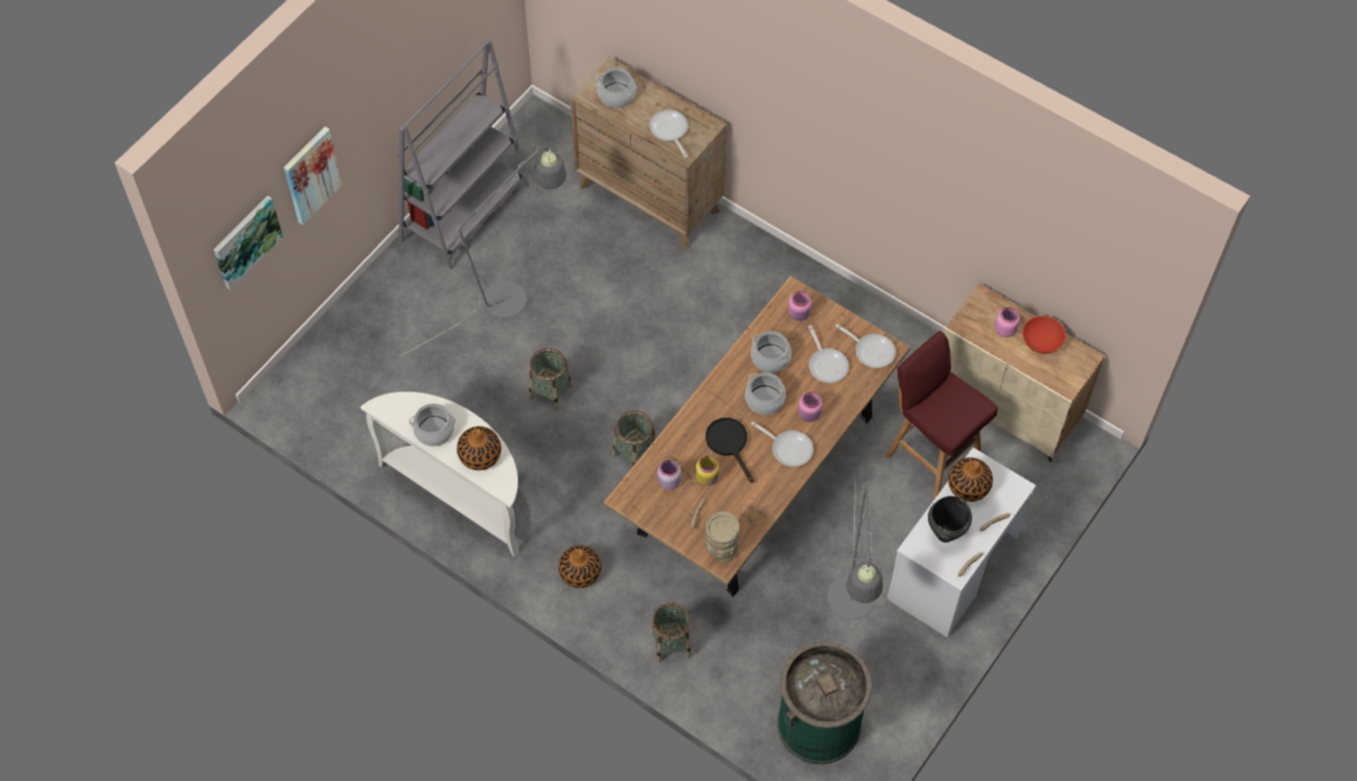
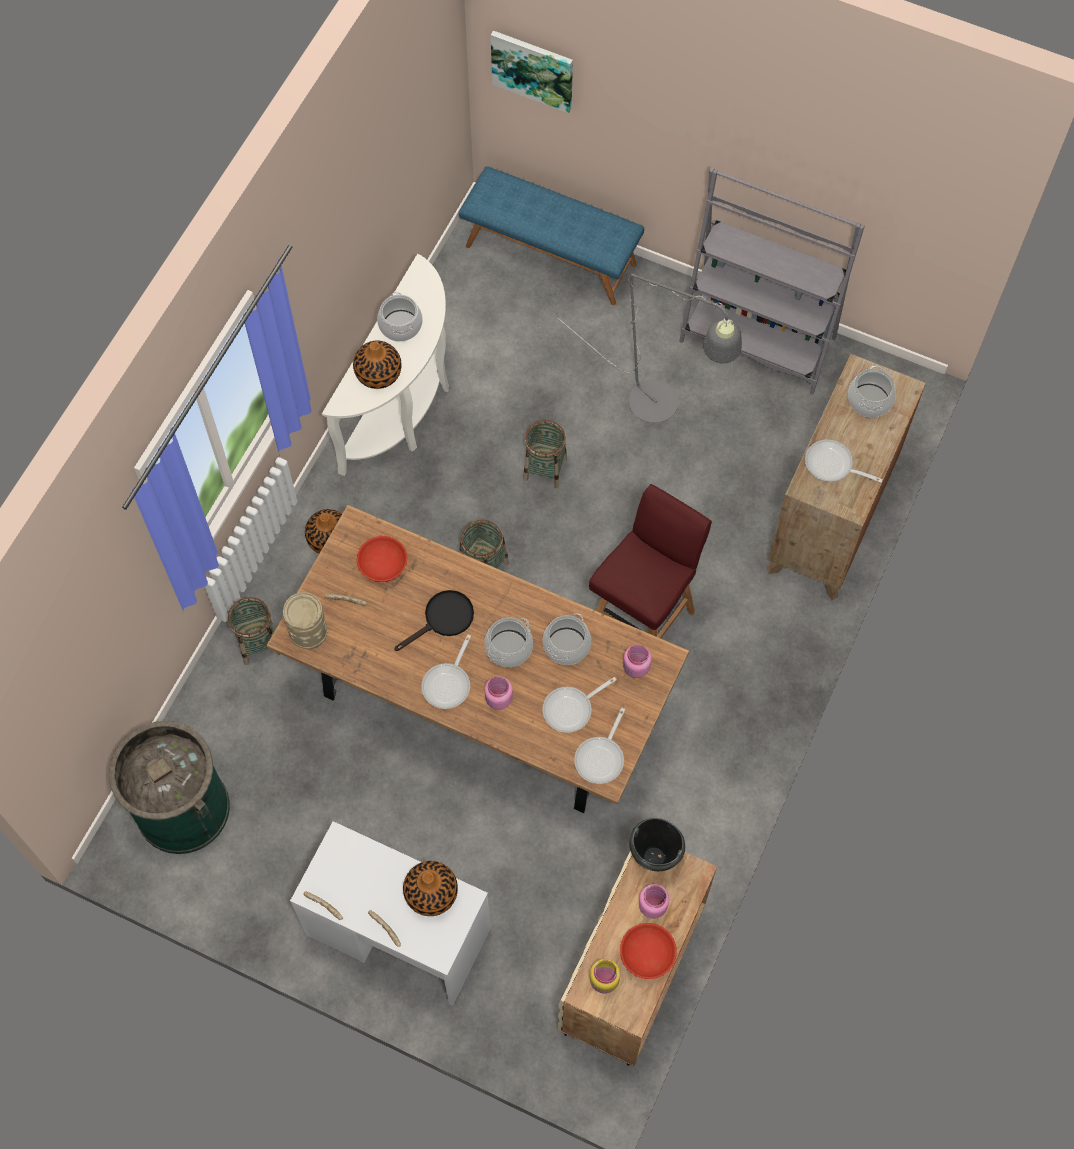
camera: 80 degrees right, 5 degrees up
(311, 175) = (631, 105): picture -> none
(329, 350) = (551, 254): none -> blue bench
(668, 482) = (383, 564): pink jar -> red bowl
(669, 131) = (832, 465): frying pan -> frying pan turned 120 degrees counterclockwise
(707, 477) = (395, 604): yellow jar -> yellow jar (604, 981)
(851, 609) = (326, 823): grey floor lamp -> none
(931, 455) = (545, 889): red stool -> red stool (643, 618)
(944, 534) = (361, 873): black cooking pot -> black cooking pot (654, 857)

